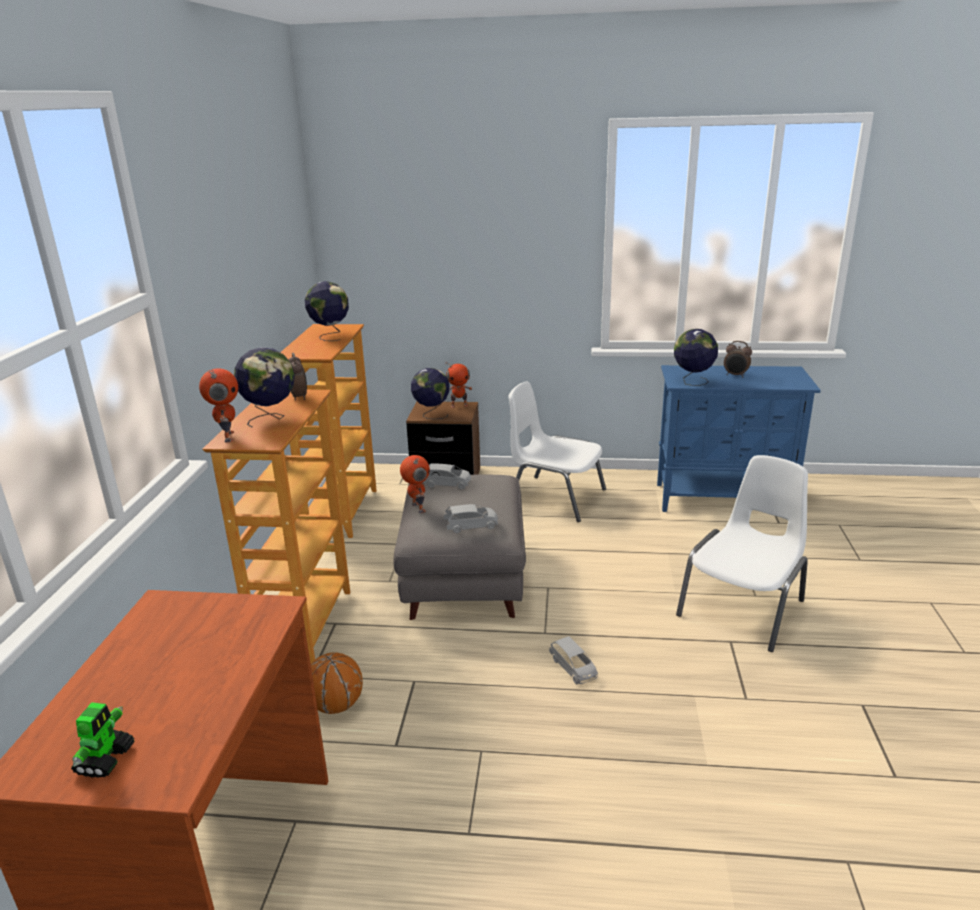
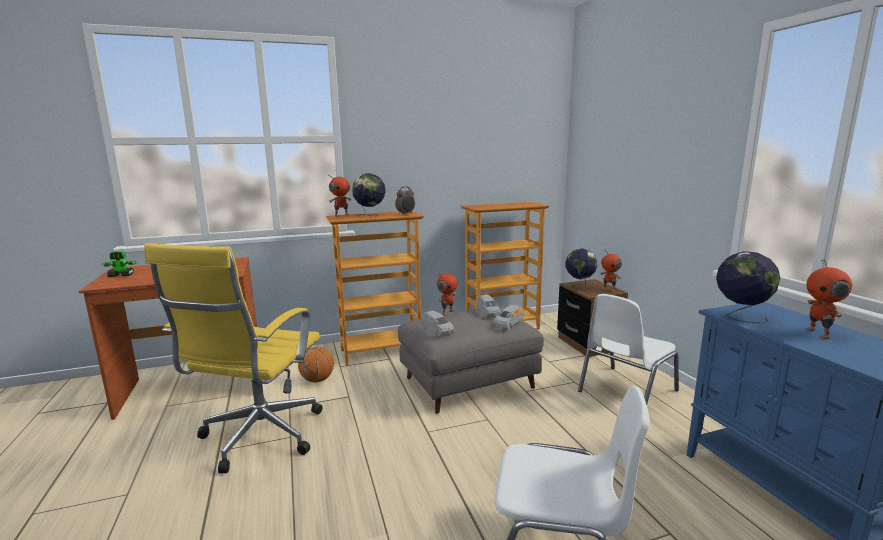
camera: 65 degrees right, 10 degrees down
(330, 336) = (514, 205): globe -> none
(463, 785) = (259, 438): none -> yellow office chair
(555, 497) = (625, 391): white chair -> white chair turned 135 degrees counterclockwise
(573, 668) = (391, 455): grey toy car -> grey toy car (508, 324)
(735, 375) = (819, 333): alarm clock -> toy robot

